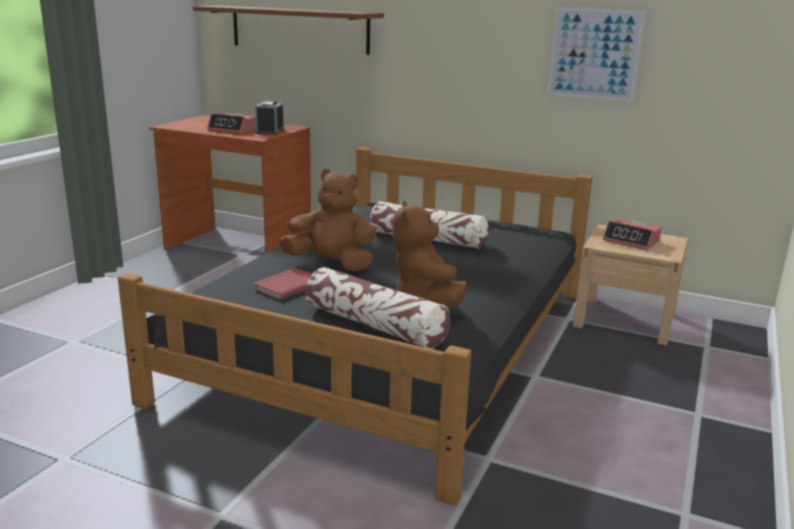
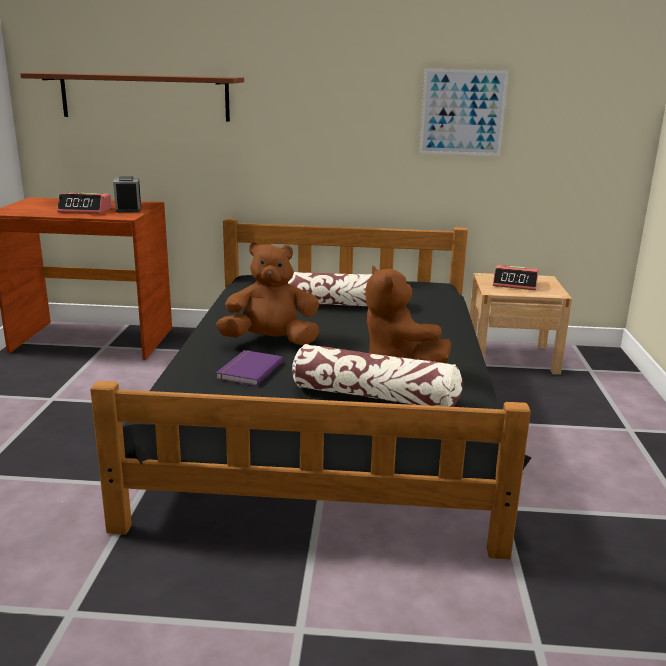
camera: 20 degrees left, 0 degrees up
(286, 285) = (248, 370): red book -> purple book

